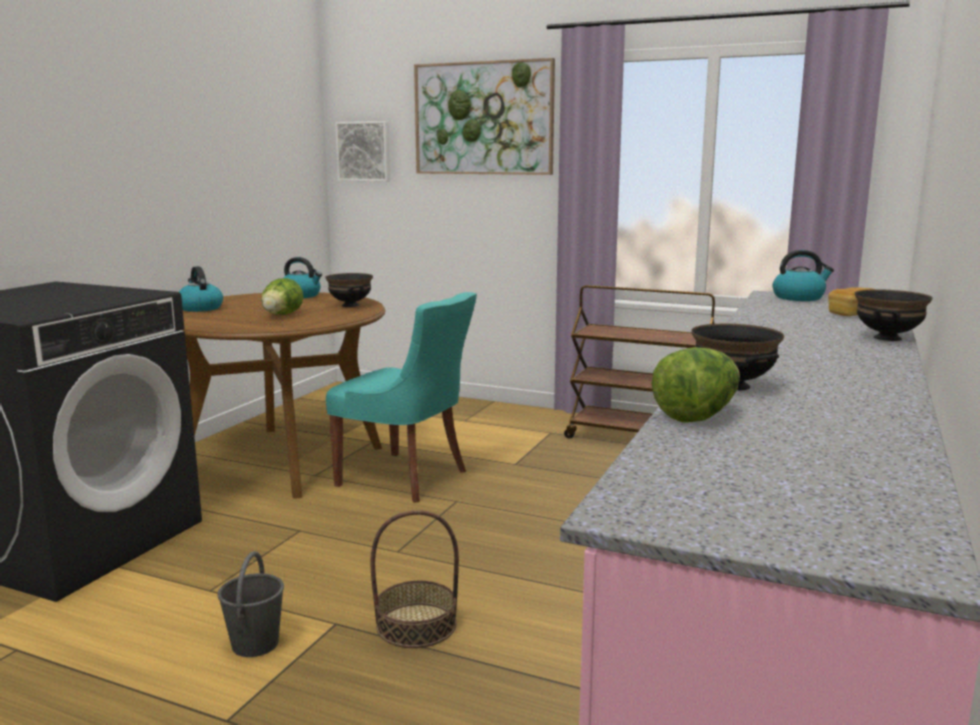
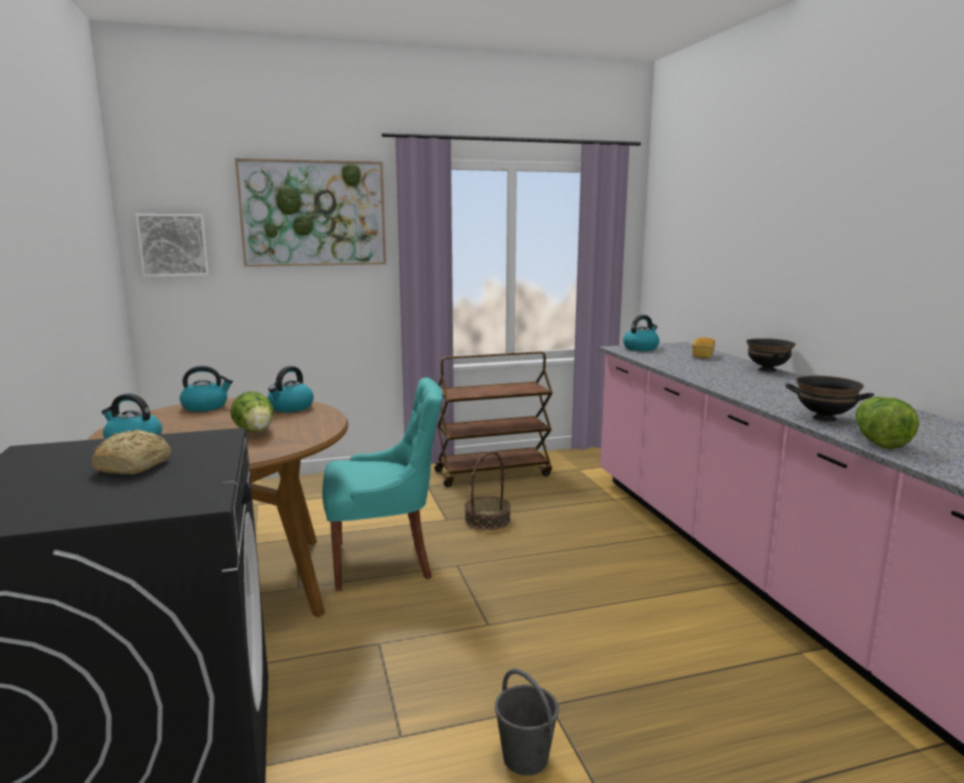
camera: 40 degrees left, 0 degrees up
(62, 298) = (135, 465): none -> bread
(351, 305) = (291, 408): black bowl -> kettle
(416, 625) = (602, 674): basket -> basket (487, 520)

